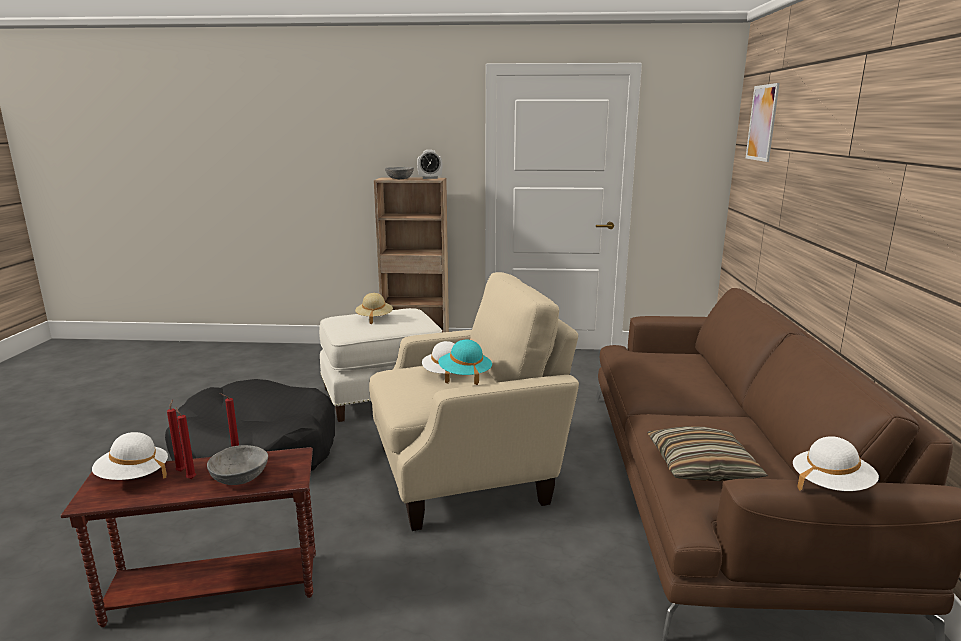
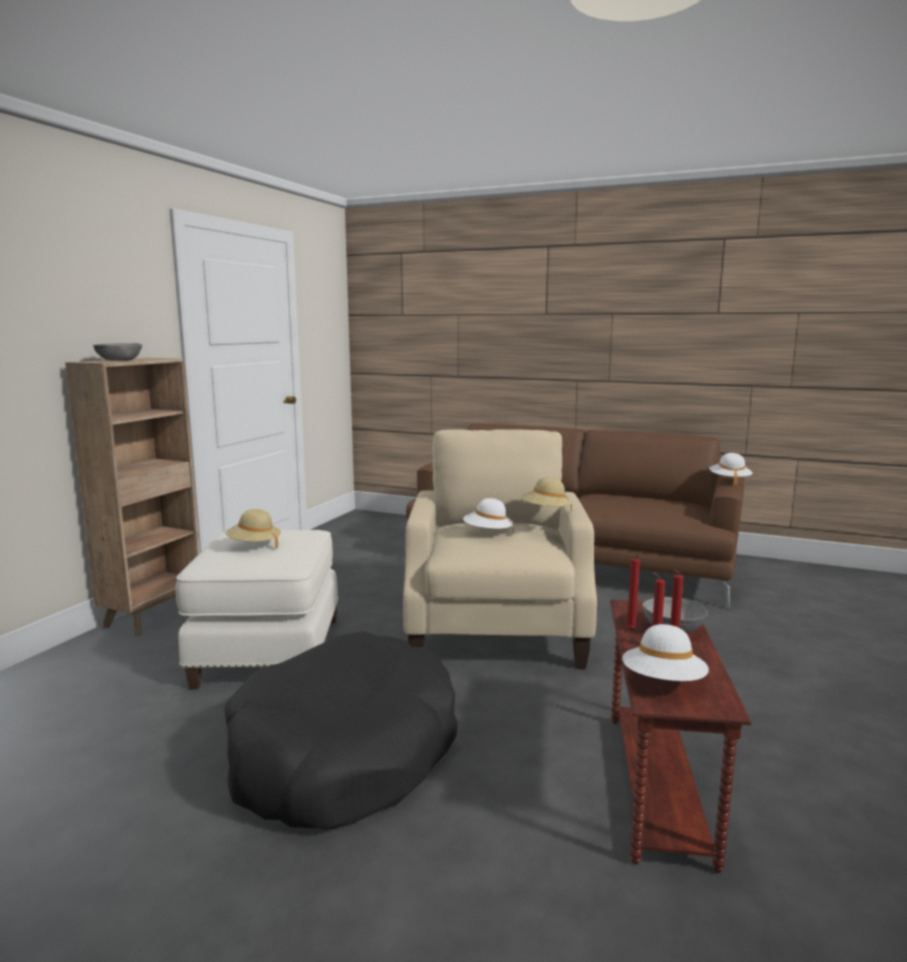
camera: 70 degrees left, 5 degrees down
(430, 178) = (145, 358): alarm clock -> none
(465, 375) = (546, 512): turquoise hat -> beige hat
(701, 466) = (657, 512): pillow -> none
(762, 123) = (404, 294): picture -> none

